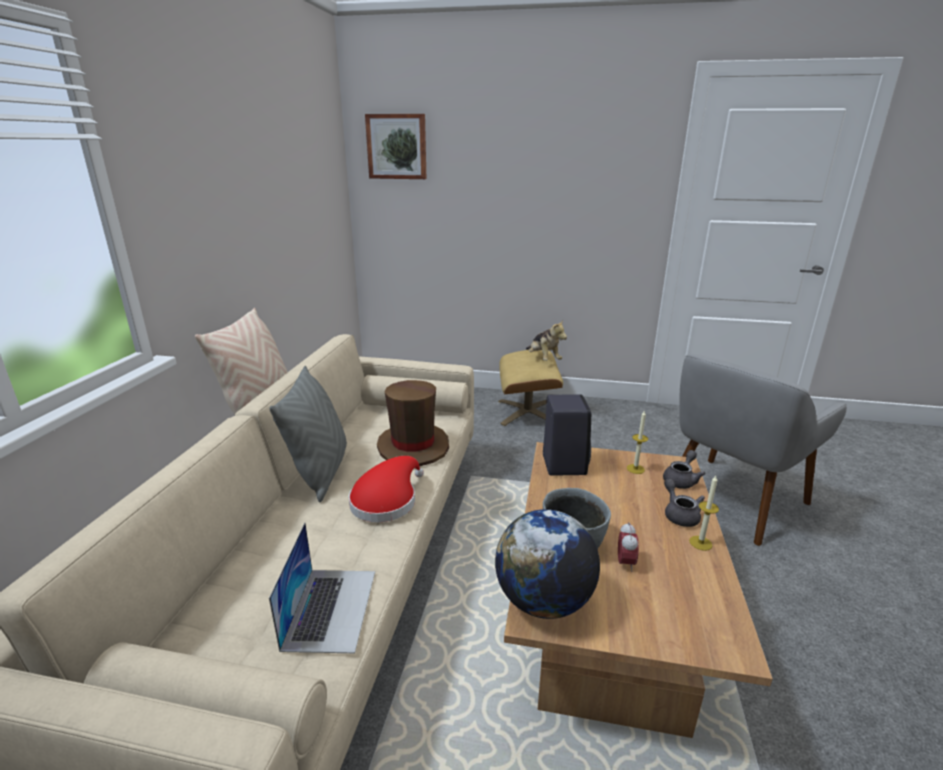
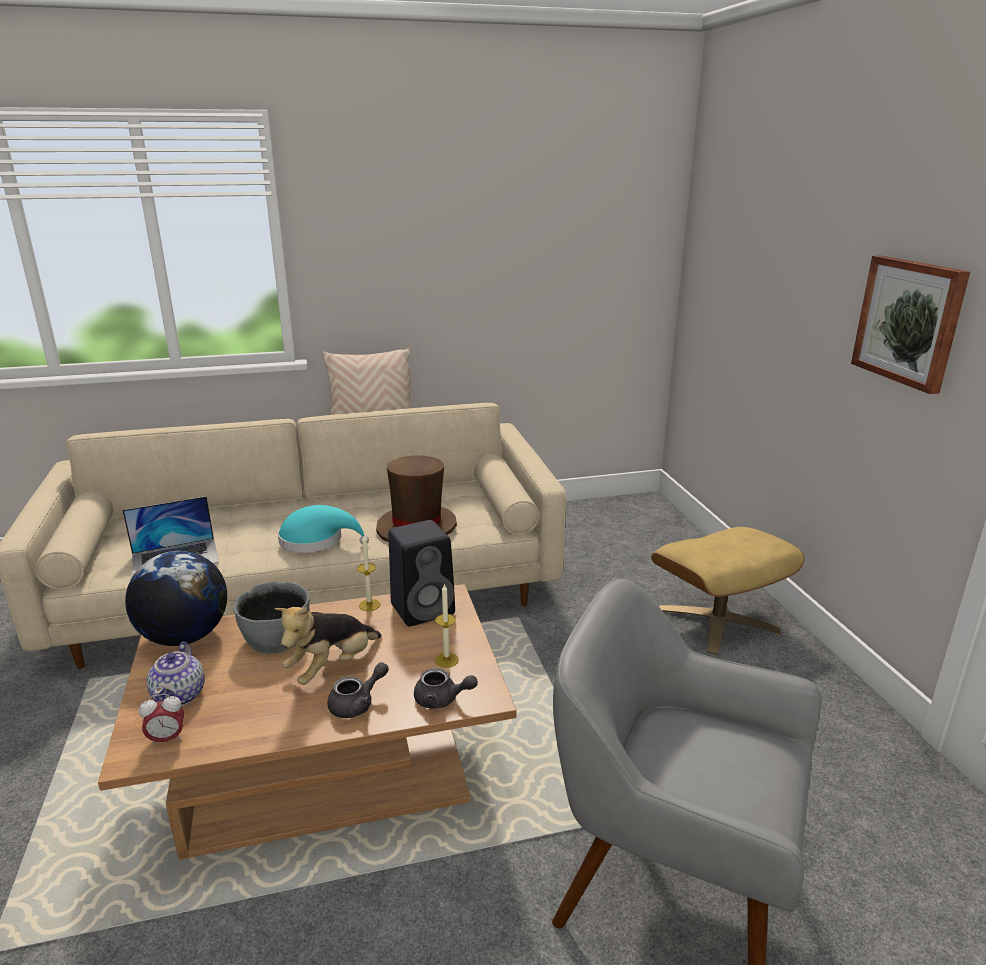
camera: 65 degrees right, 0 degrees up
(320, 472) = (346, 503): grey pillow -> none
(386, 500) = (316, 540): red hat -> turquoise hat
(397, 147) = (722, 200): picture -> picture (909, 321)
(543, 359) = (747, 550): plush toy -> plush toy (332, 667)
(625, 563) = (250, 674): alarm clock -> alarm clock (167, 739)
(647, 611) = (180, 695): none -> teapot
(700, 543) = (304, 724): candle -> candle (369, 605)

